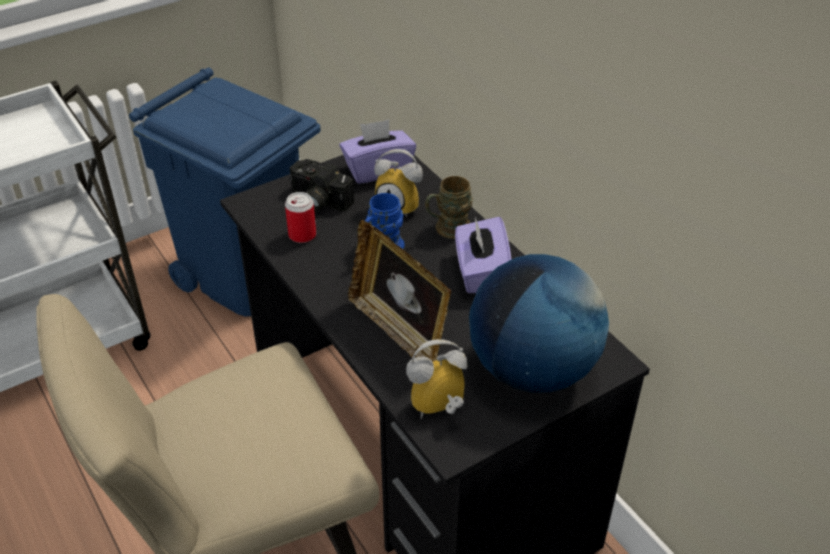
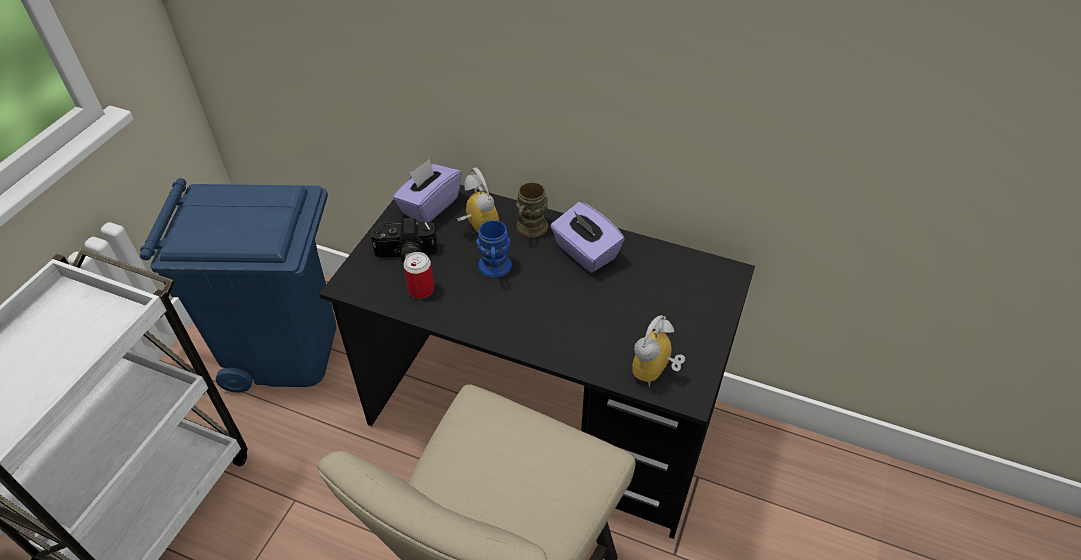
camera: 35 degrees left, 5 degrees up
(399, 331) = (570, 328): picture frame -> none
(401, 205) = (476, 227): alarm clock -> alarm clock turned 105 degrees counterclockwise
(532, 369) = (686, 307): globe -> none

